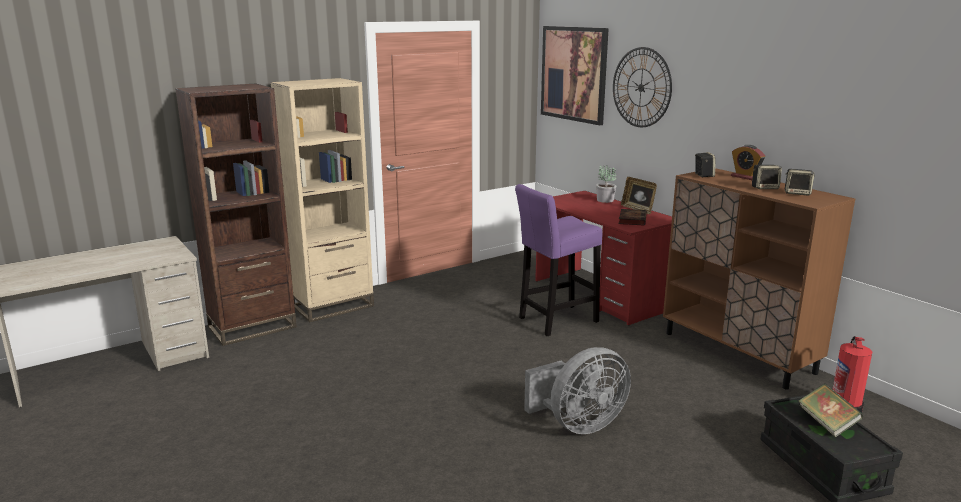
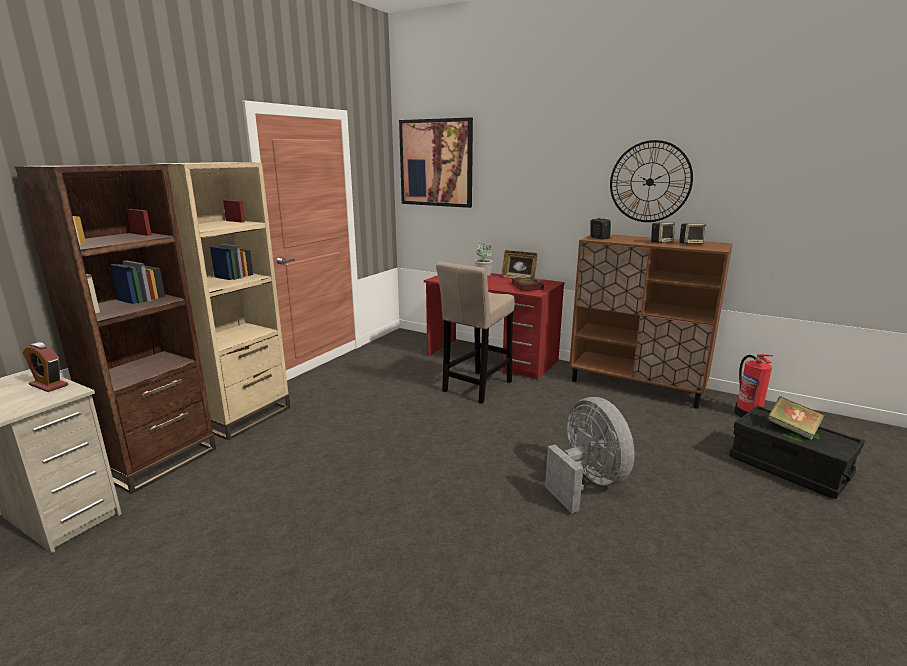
camera: 25 degrees left, 0 degrees up
(555, 321) = (475, 388): purple stool -> beige stool
(579, 425) = (587, 482): grey fan -> grey fan turned 60 degrees counterclockwise
(641, 87) = (512, 169): wall clock -> wall clock (650, 182)
(745, 177) = (630, 237): alarm clock -> alarm clock (49, 385)

